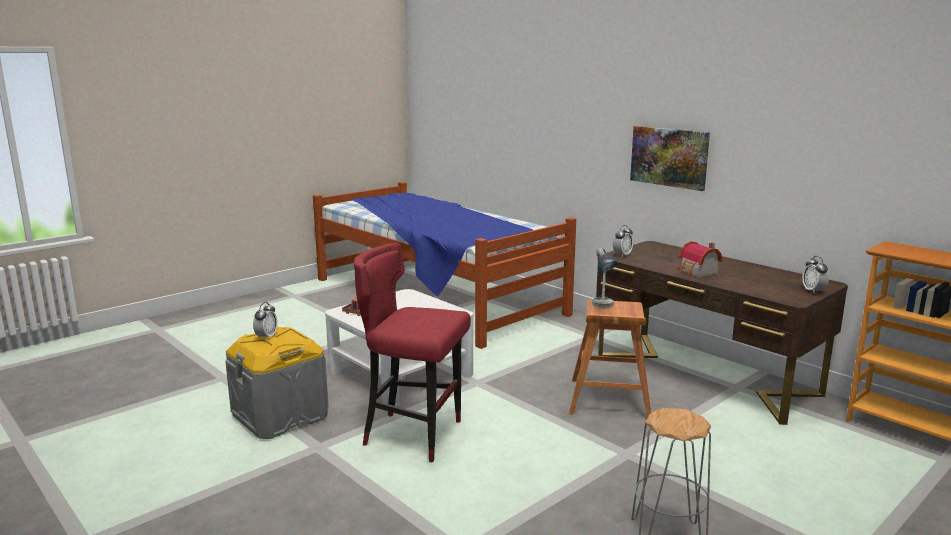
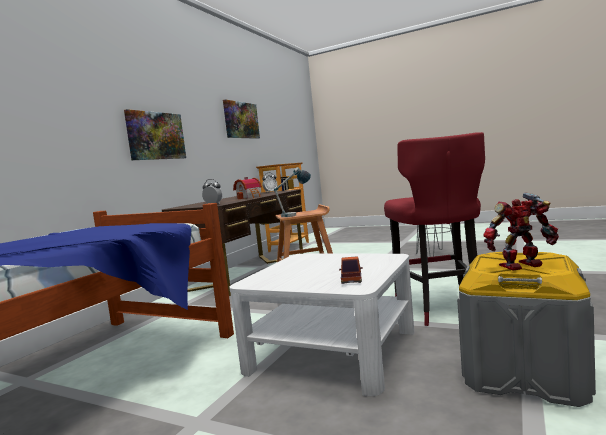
camera: 110 degrees left, 10 degrees down
(266, 337) = (522, 266): alarm clock -> toy robot
(868, 145) = (241, 120): none -> picture

